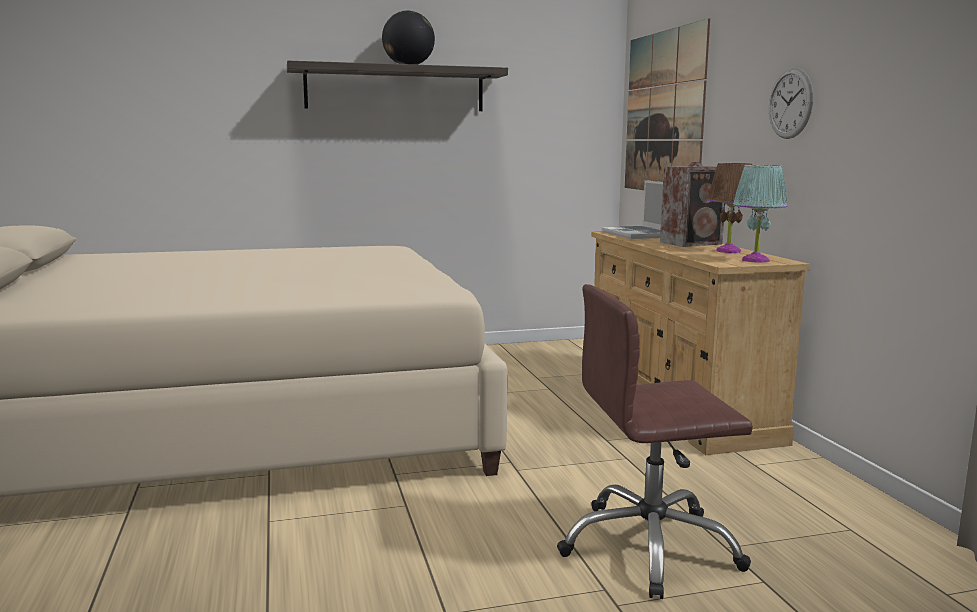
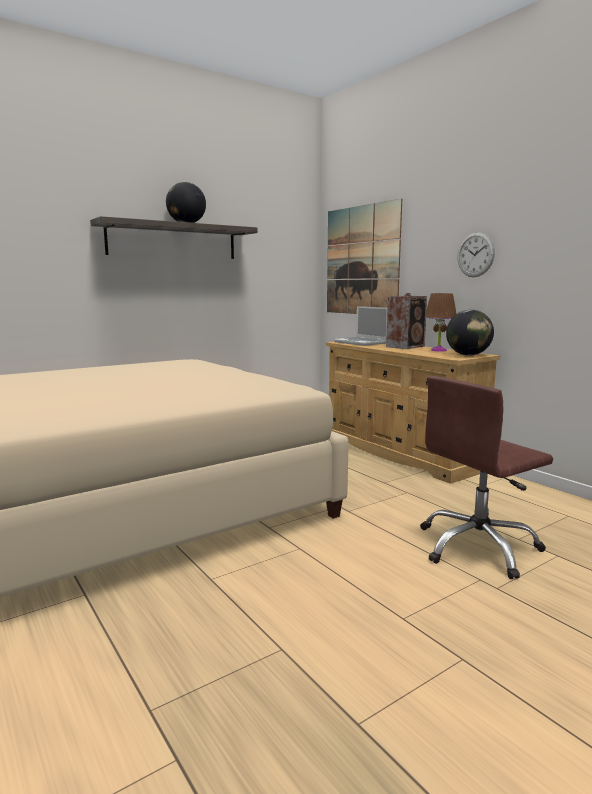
camera: 20 degrees left, 0 degrees up
(755, 260) = (468, 355): turquoise table lamp -> globe

